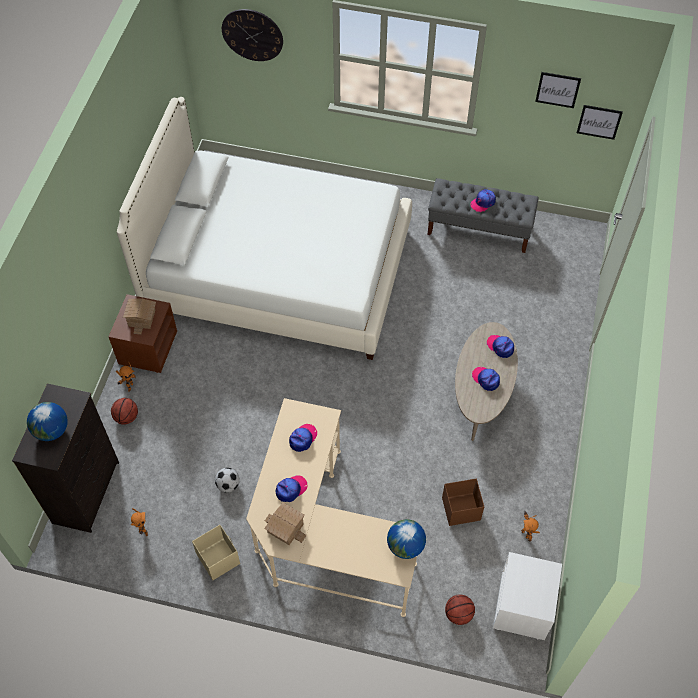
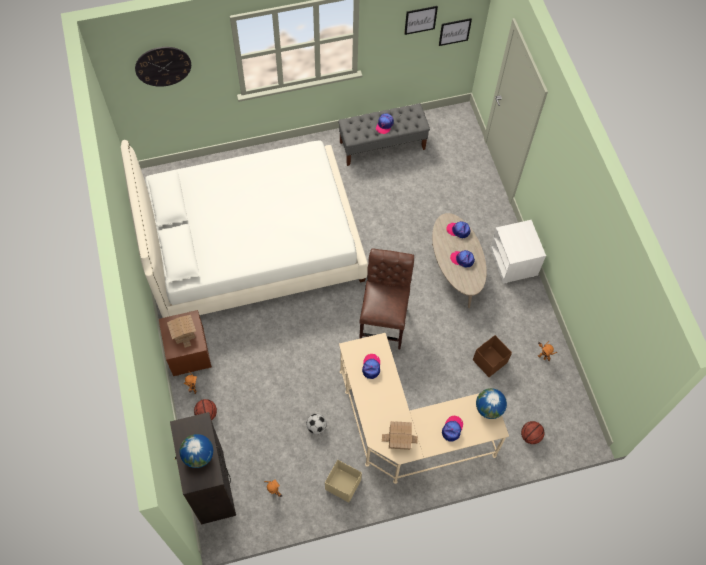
camera: 30 degrees left, 5 degrees up
(291, 489) = (386, 408): cap -> cap (452, 429)
(368, 410) = (384, 321): none -> brown chair
(523, 607) = (569, 408): white nightstand -> white nightstand (514, 262)

